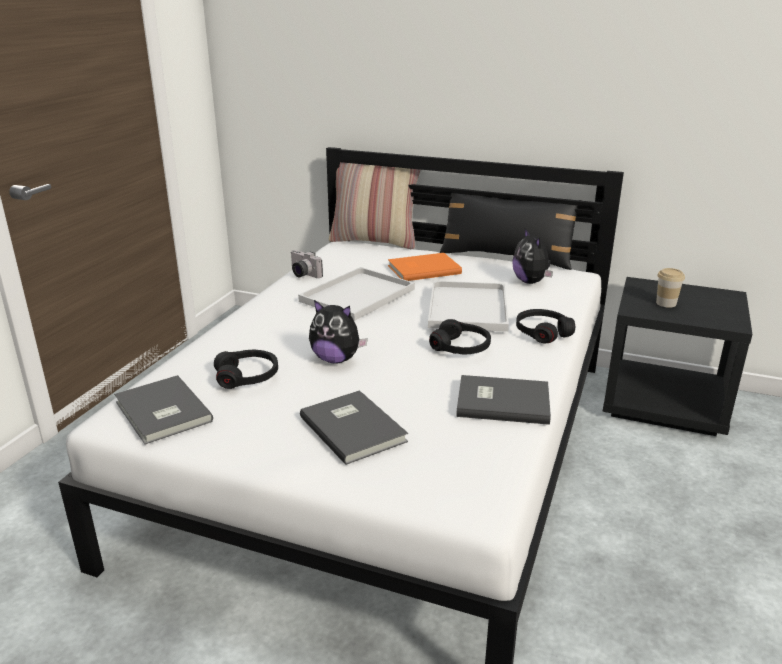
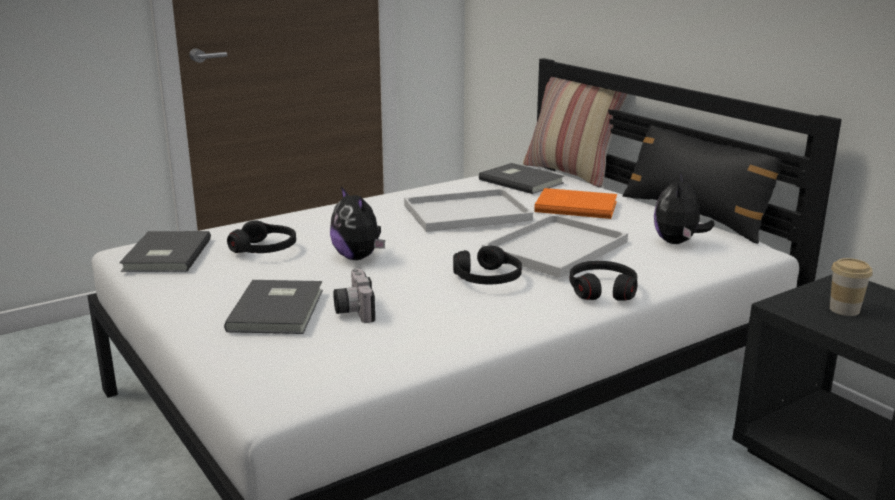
camera: 35 degrees right, 5 degrees down
(302, 274) = (447, 186): camera -> camera (352, 310)
(501, 401) = (445, 332): grey book -> grey book (521, 180)

